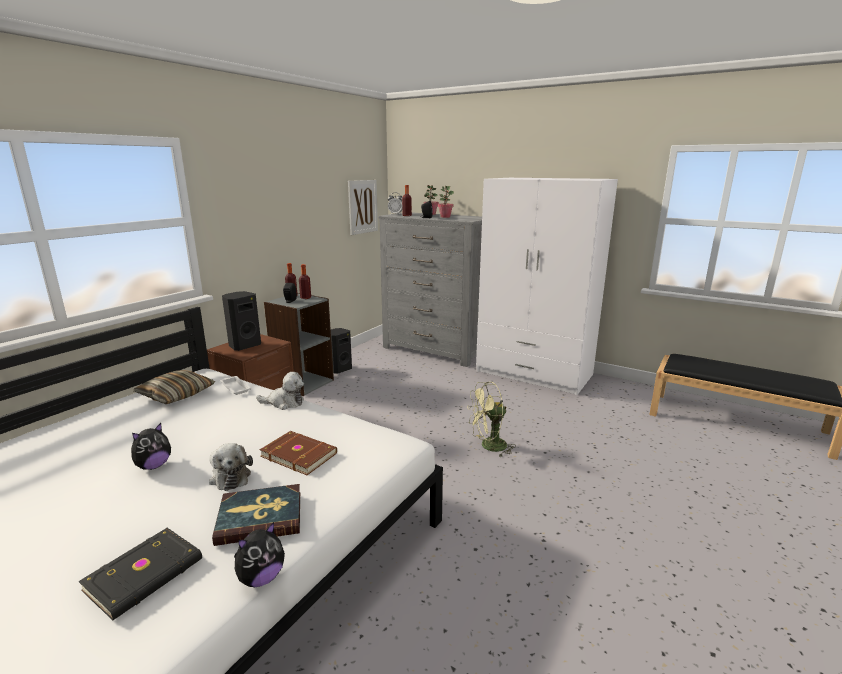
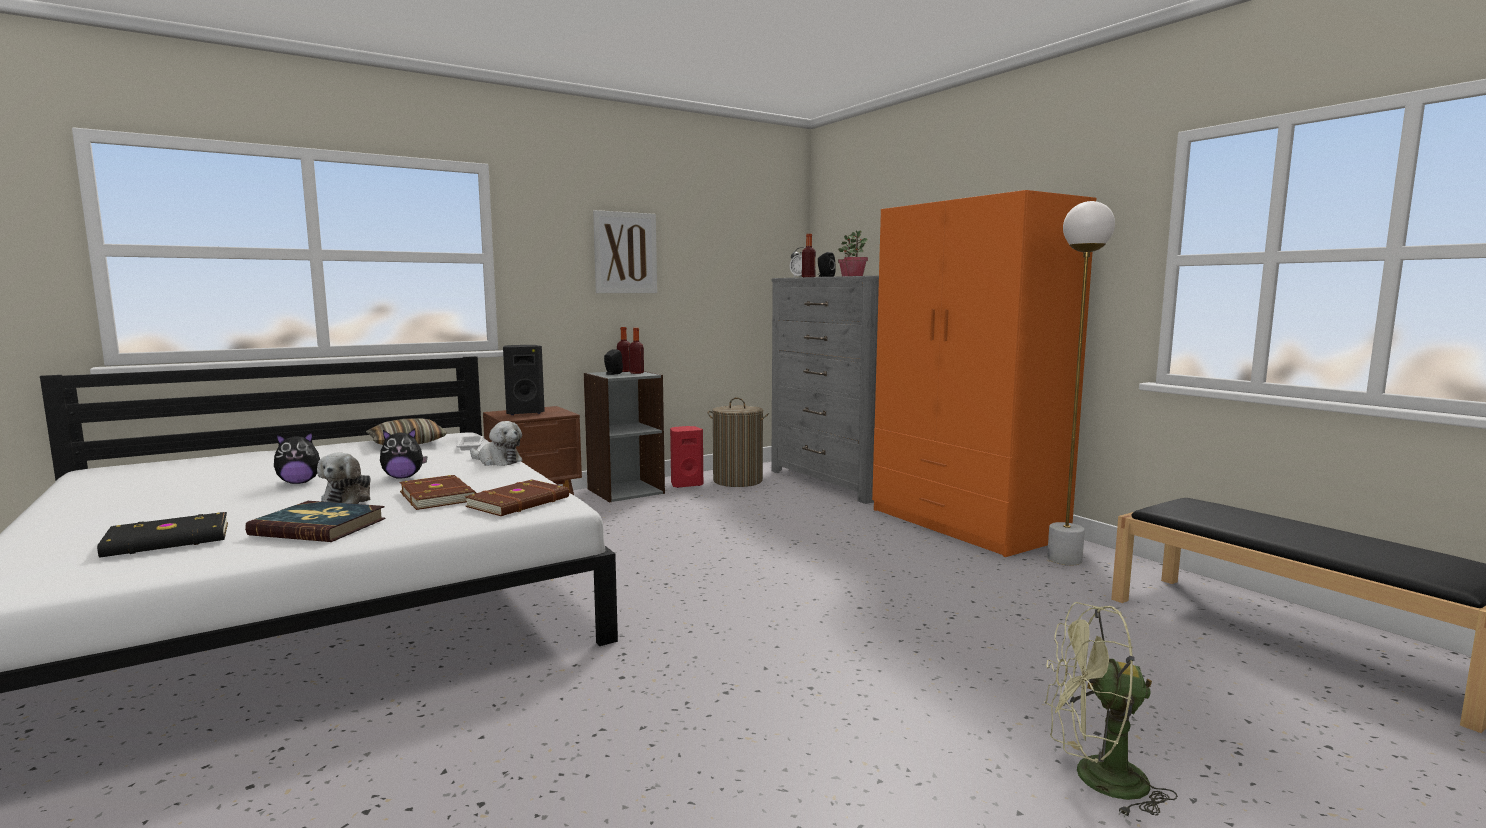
camera: 25 degrees right, 10 degrees down
(261, 578) = (247, 562): plush toy -> plush toy (403, 477)
(339, 369) = (686, 484): black speaker -> red speaker
(362, 206) = (760, 269): picture -> picture (625, 253)
(370, 360) = (738, 481): none -> laundry basket
(372, 448) = (520, 502): none -> brown book
(488, 447) = (781, 586): green fan -> green fan (1096, 779)
(534, 373) = (965, 524): white wardrobe -> orange wardrobe
(604, 391) = (1064, 559): none -> white floor lamp

